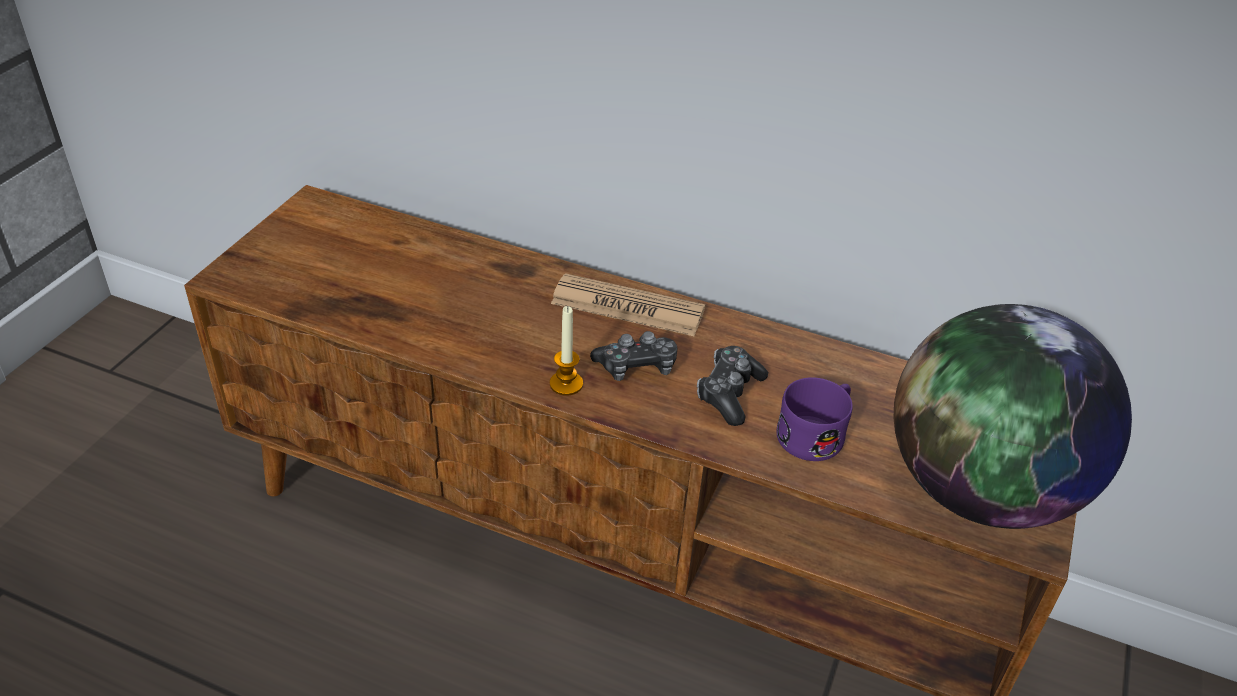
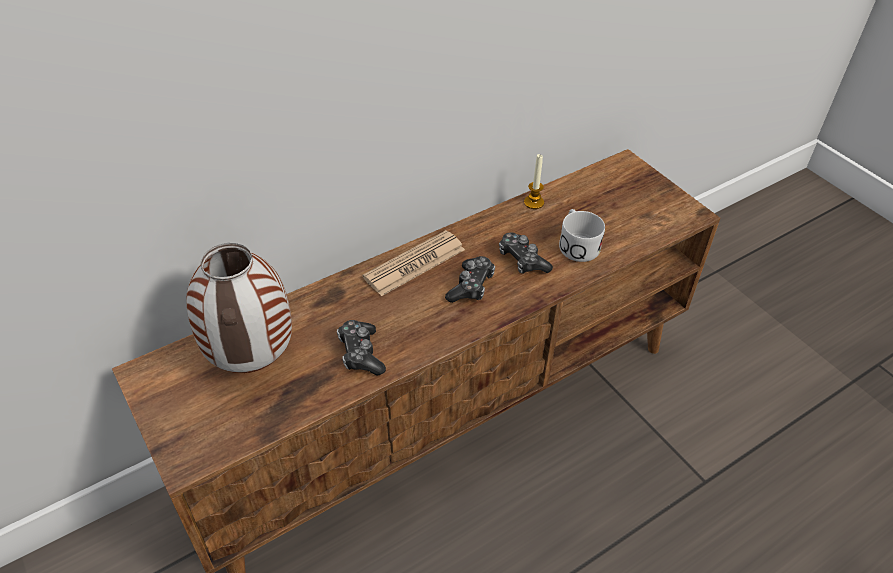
camera: 55 degrees left, 5 degrees up
(380, 260) = (254, 362): none -> vase
(451, 325) = (361, 353): none -> game controller
(566, 384) = (461, 324): candle -> candle (533, 202)
(816, 433) = (576, 244): purple mug -> white mug
(979, 490) = (652, 212): globe -> none

